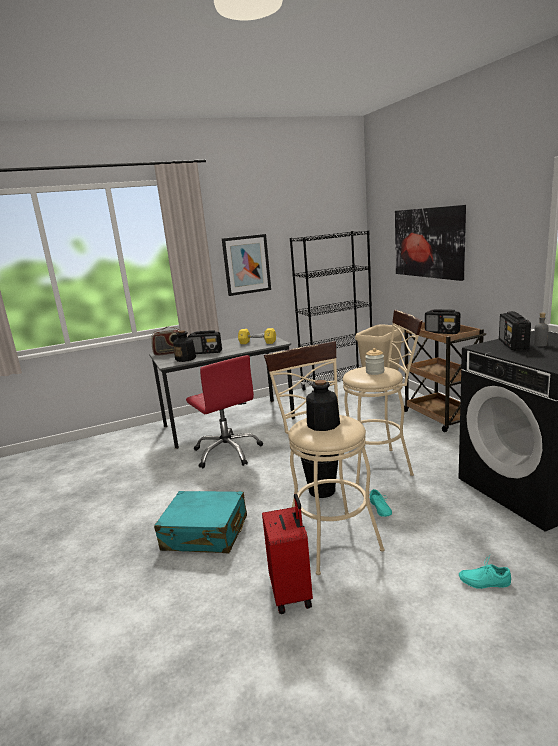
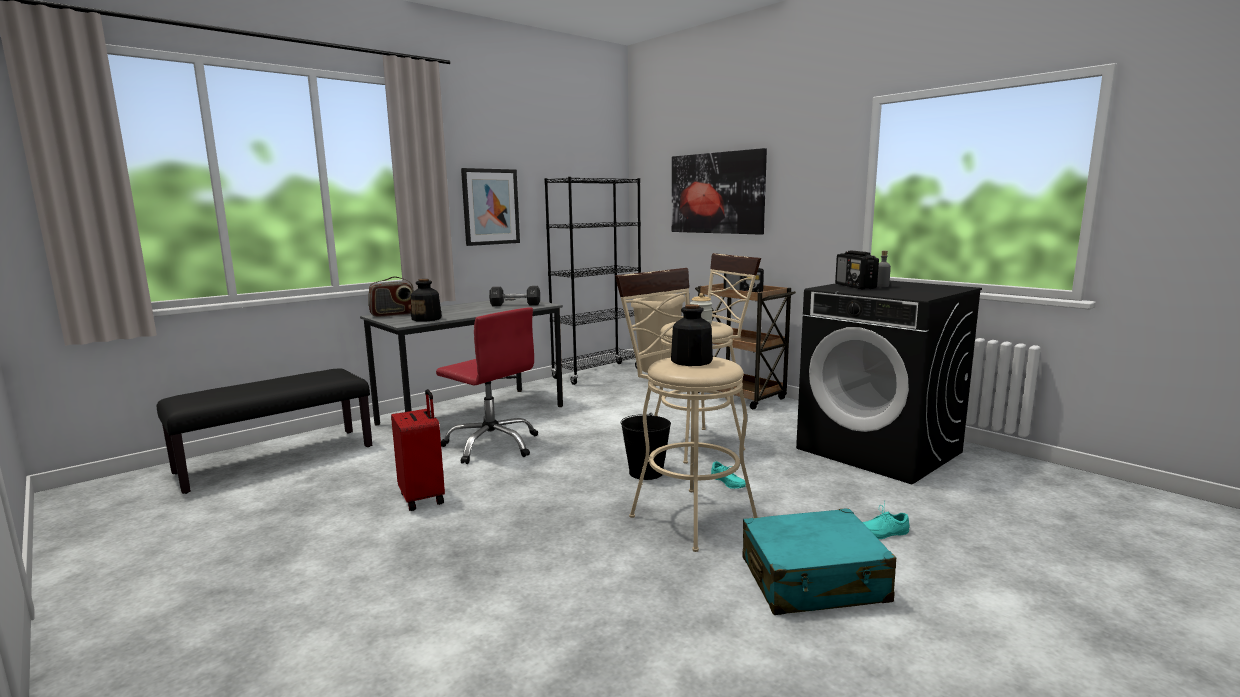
camera: 20 degrees left, 5 degrees down
(95, 451) = (277, 459): none -> black bench
(205, 533) = (518, 530): turquoise suitcase -> turquoise suitcase (813, 581)
(206, 352) = (451, 313): radio -> none
(257, 342) = (515, 305): yellow dumbbell -> black dumbbell
(292, 593) = (676, 573): red suitcase -> red suitcase (423, 498)

